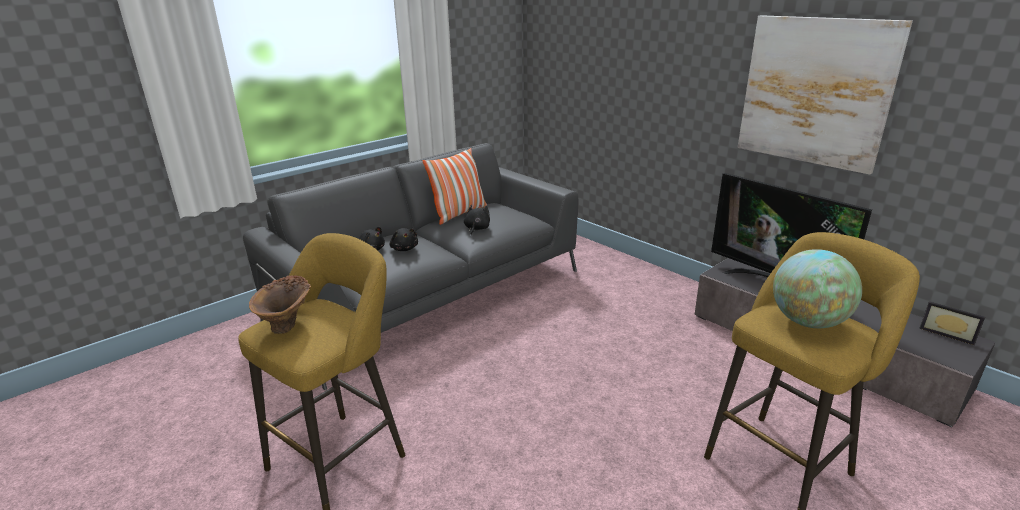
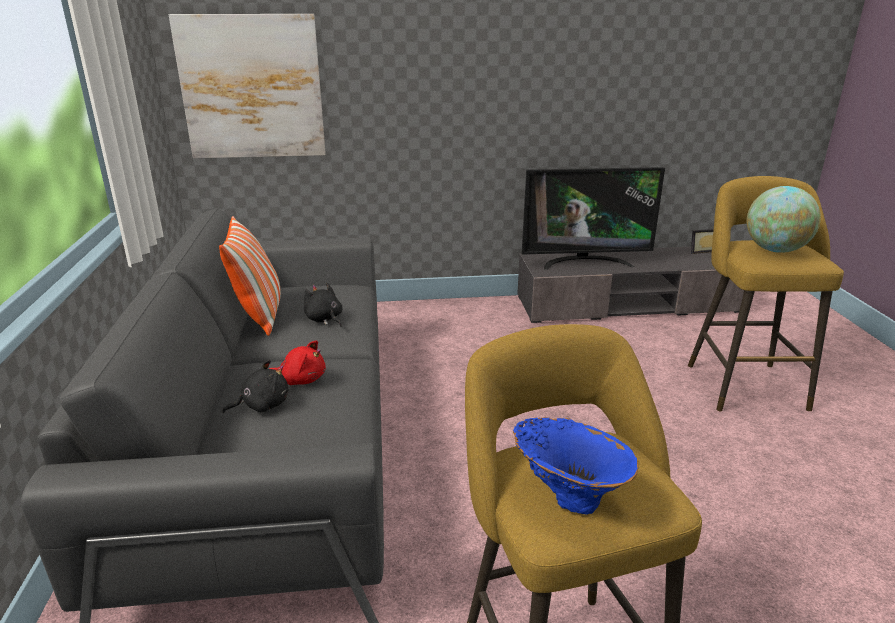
camera: 55 degrees left, 0 degrees up
(288, 324) = (568, 495): brown vase -> blue vase
(404, 248) = (301, 379): black plush toy -> red plush toy
(815, 92) = (576, 77): picture -> picture (252, 87)

